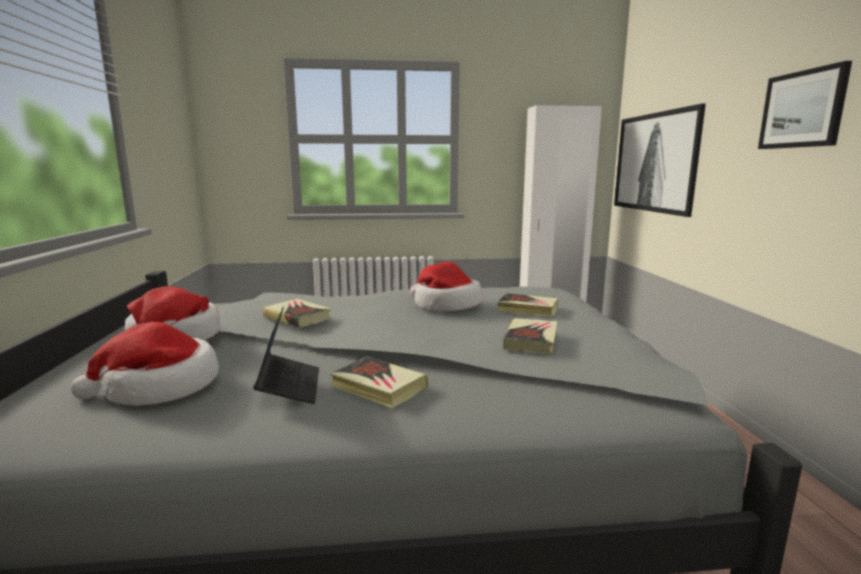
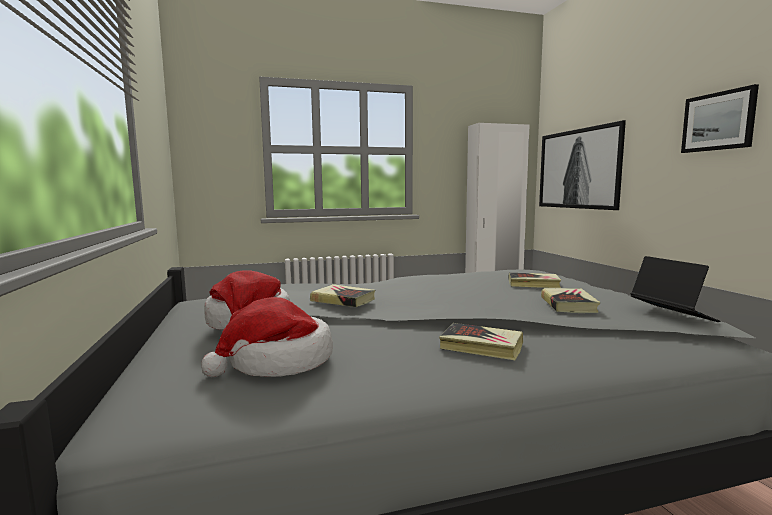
camera: 10 degrees left, 5 degrees down
(289, 386) = (402, 352): laptop -> laptop (672, 315)
(445, 305) = (463, 284): hat -> none

